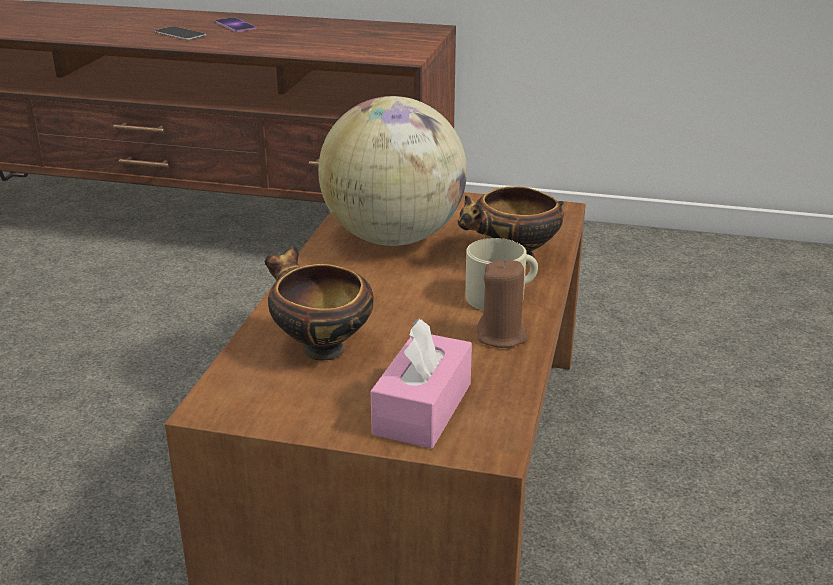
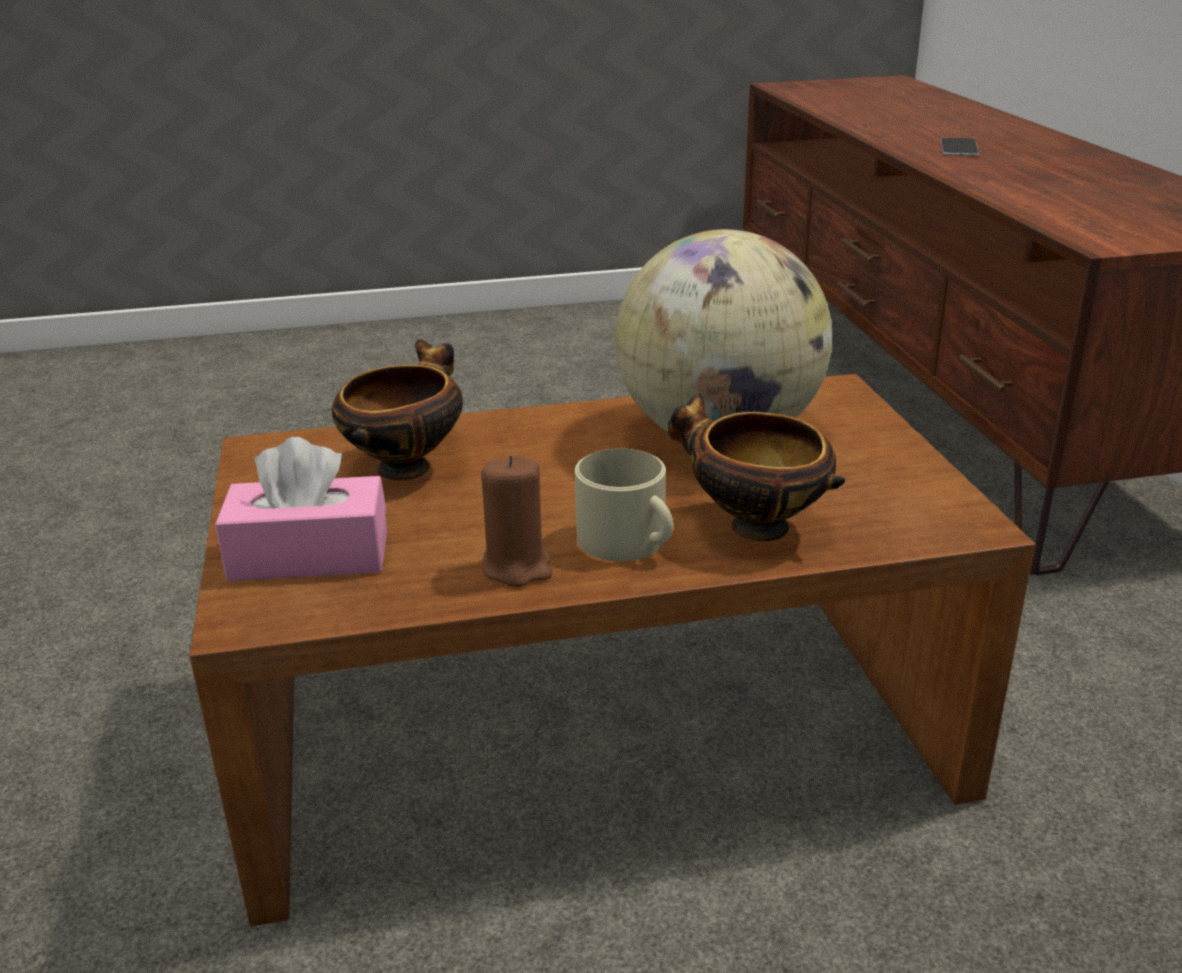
camera: 65 degrees right, 0 degrees up
(235, 25) = (1044, 155): phone -> none

